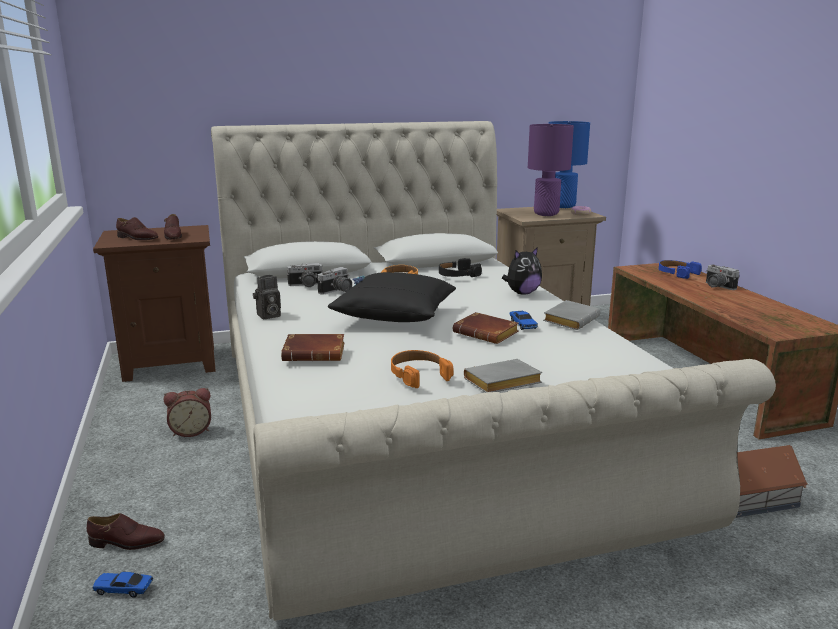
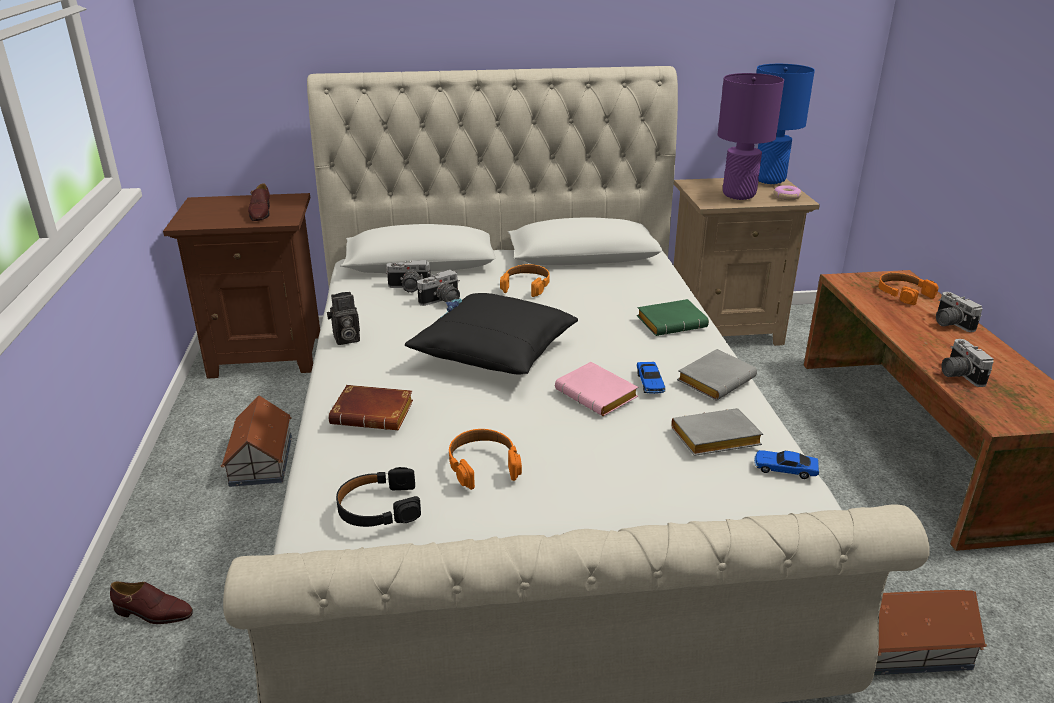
camera: 10 degrees right, 10 degrees up
(123, 589) = (133, 677): toy car -> toy car (785, 469)
(137, 238) = (219, 215): brown shoe -> none
(191, 431) = (262, 459): alarm clock -> toy house
(458, 274) = (602, 282): black headphones -> black headphones (378, 508)
(487, 333) = (599, 395): brown book -> pink book
(501, 383) = (581, 490): grey book -> grey book (714, 440)
(522, 293) = (672, 322): plush toy -> green book
(677, 273) = (903, 293): blue headphones -> orange headphones
(736, 311) = (957, 374): none -> camera

